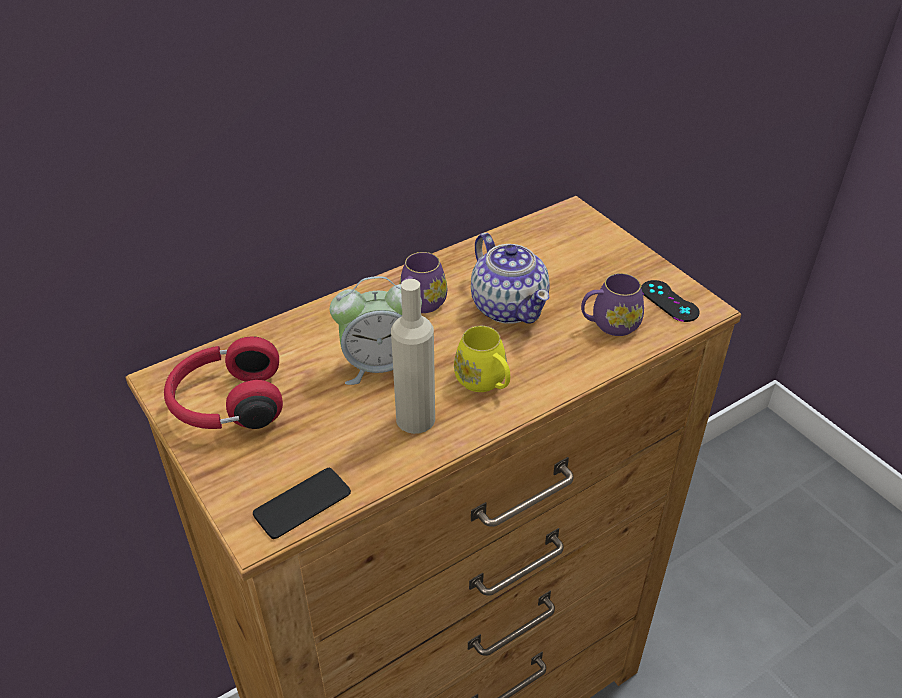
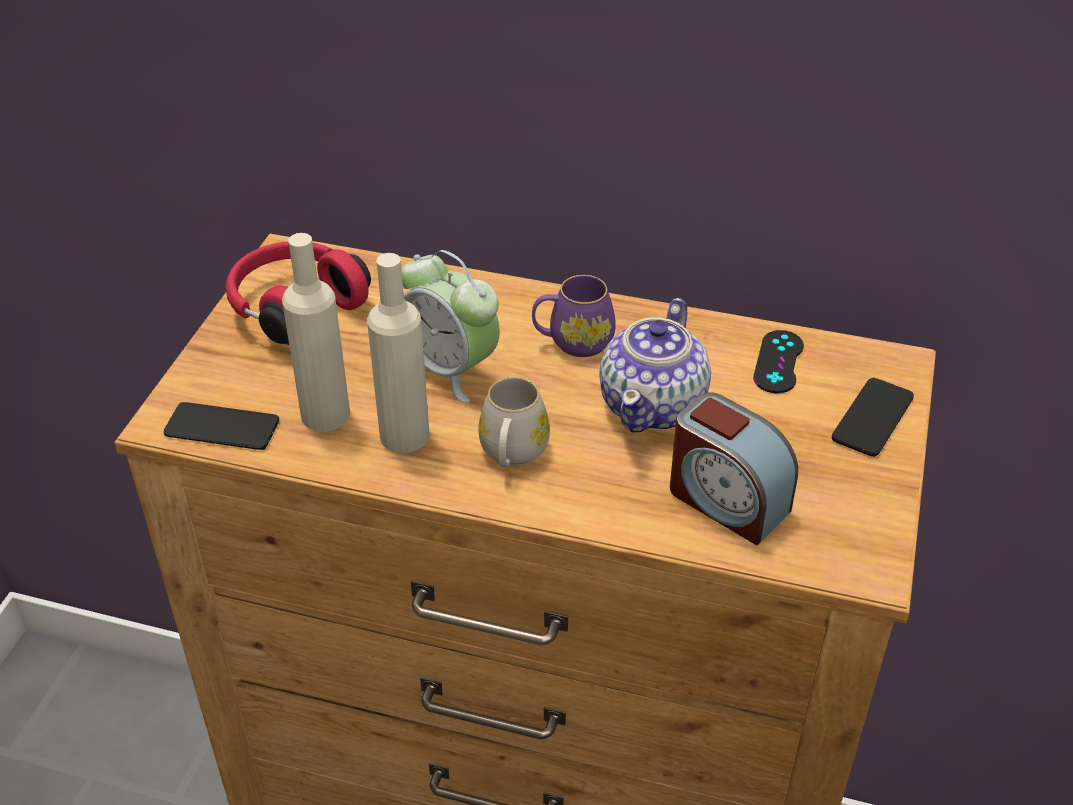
camera: 50 degrees right, 0 degrees up
(352, 445) = (325, 414): none -> beige bottle
(484, 382) = (512, 454): yellow mug -> white mug
(603, 242) = (872, 418): none -> phone
(609, 324) = (726, 500): purple mug -> alarm clock
(669, 301) = (838, 531): black game controller -> black game controller (778, 362)

